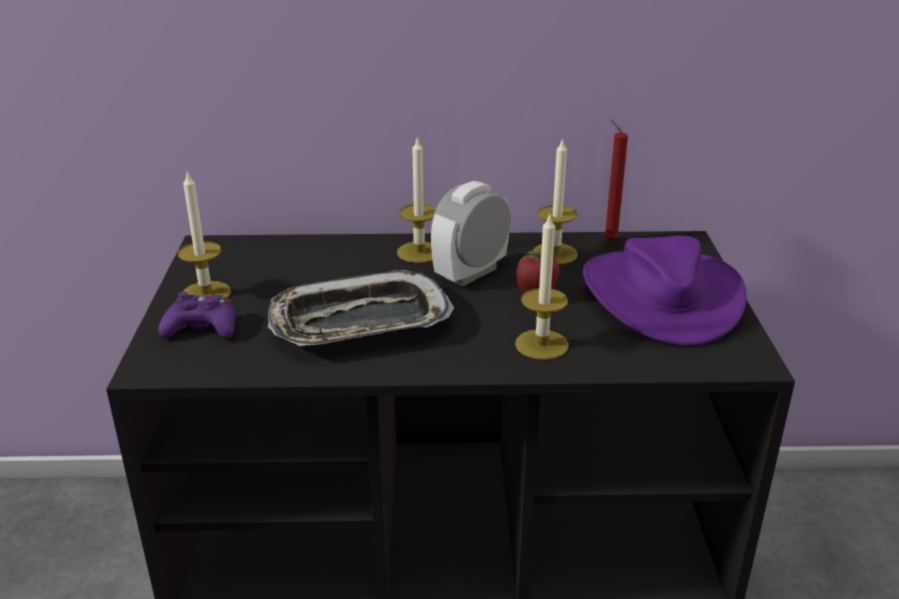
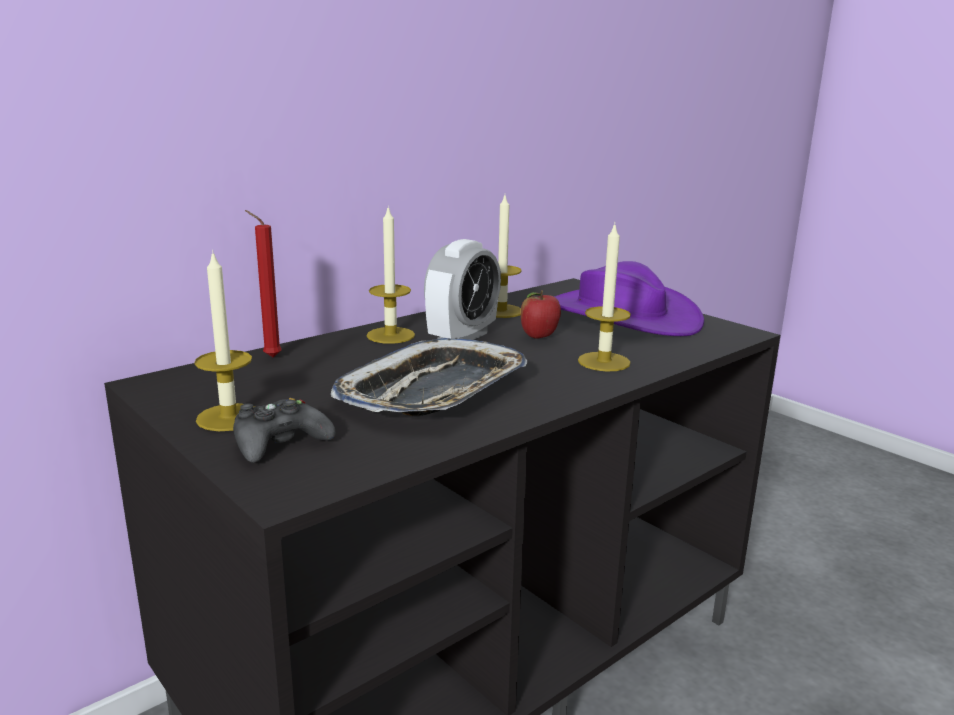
camera: 40 degrees left, 10 degrees down
(202, 327) = (280, 443): purple game controller -> black game controller
(470, 273) = (462, 337): alarm clock -> alarm clock turned 150 degrees counterclockwise
(608, 239) = (522, 295): red candle -> red candle (269, 357)

